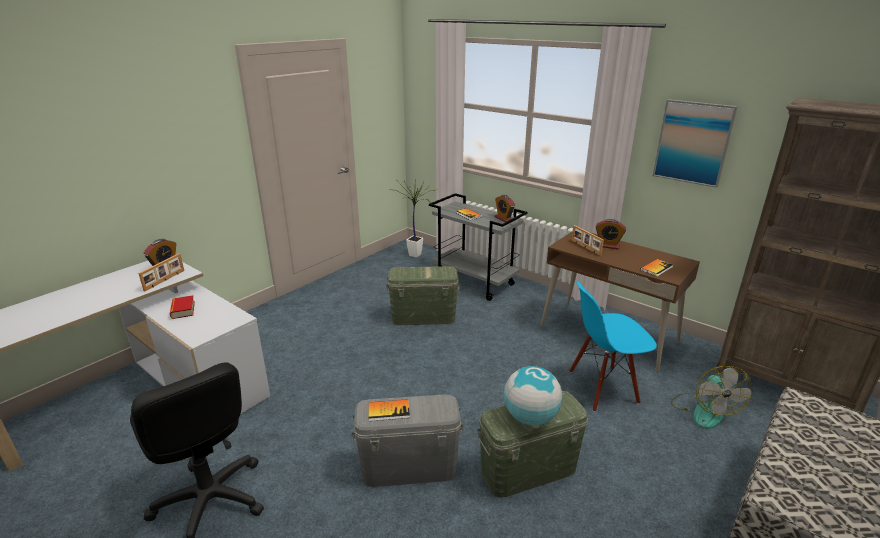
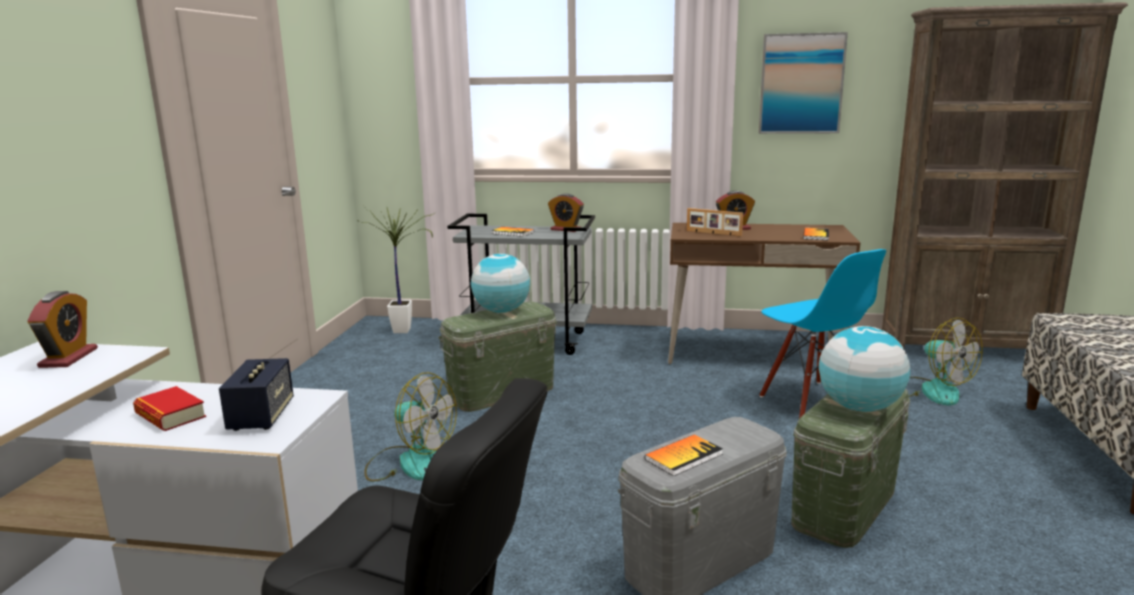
camera: 30 degrees left, 10 degrees down
(165, 280) = (97, 370): picture frame -> none
(209, 323) = (261, 417): none -> speaker
(338, 348) = (410, 462): none -> fan
(427, 270) = (502, 311): none -> globe
(602, 388) = (813, 401): blue chair -> blue chair turned 75 degrees counterclockwise

